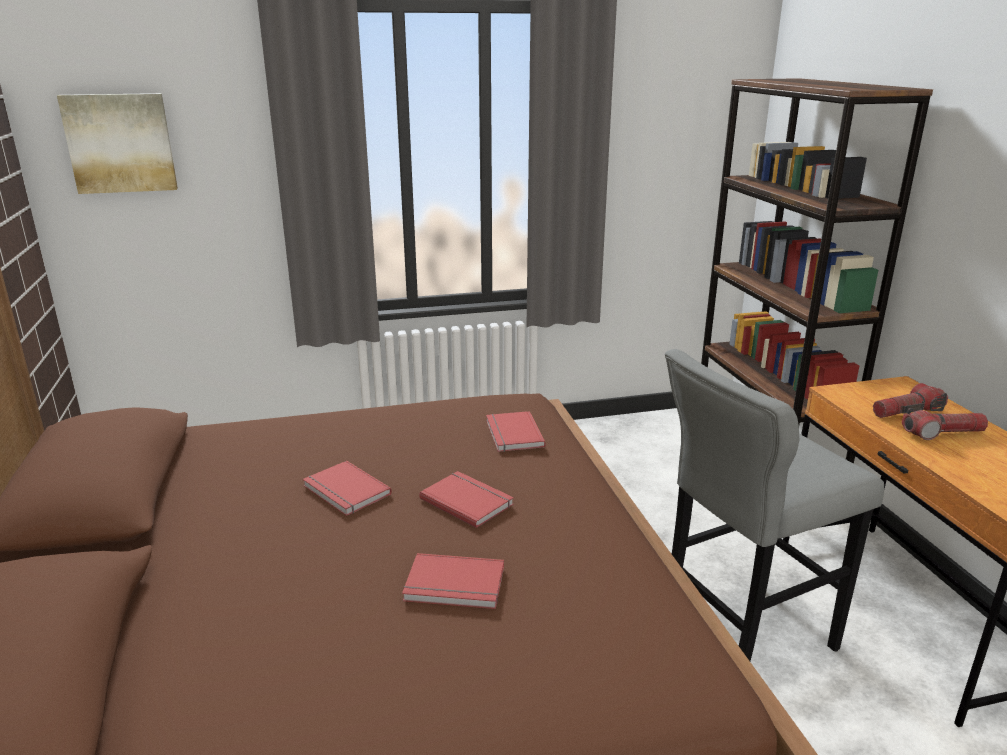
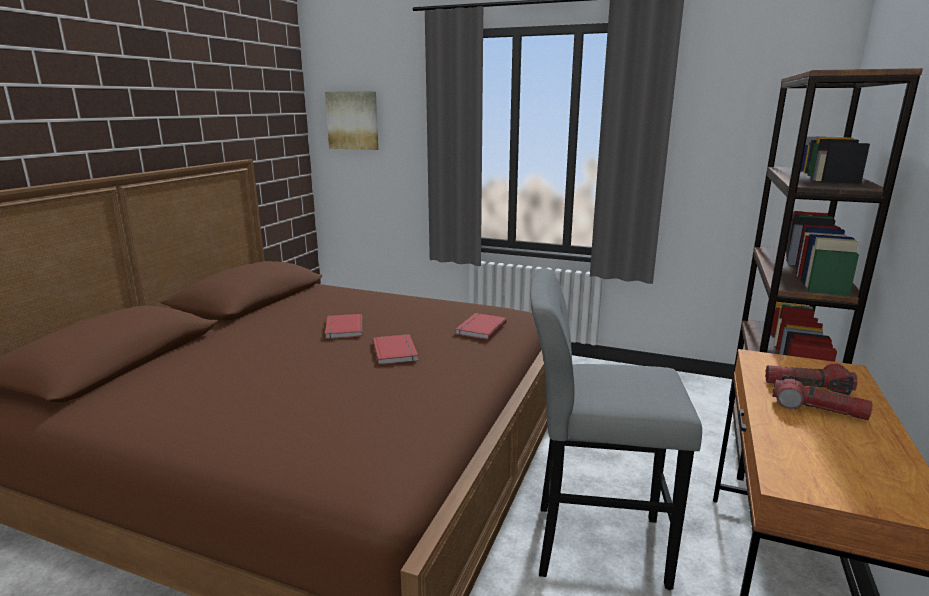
camera: 35 degrees right, 5 degrees down
(454, 586) = (322, 385): red book -> none

